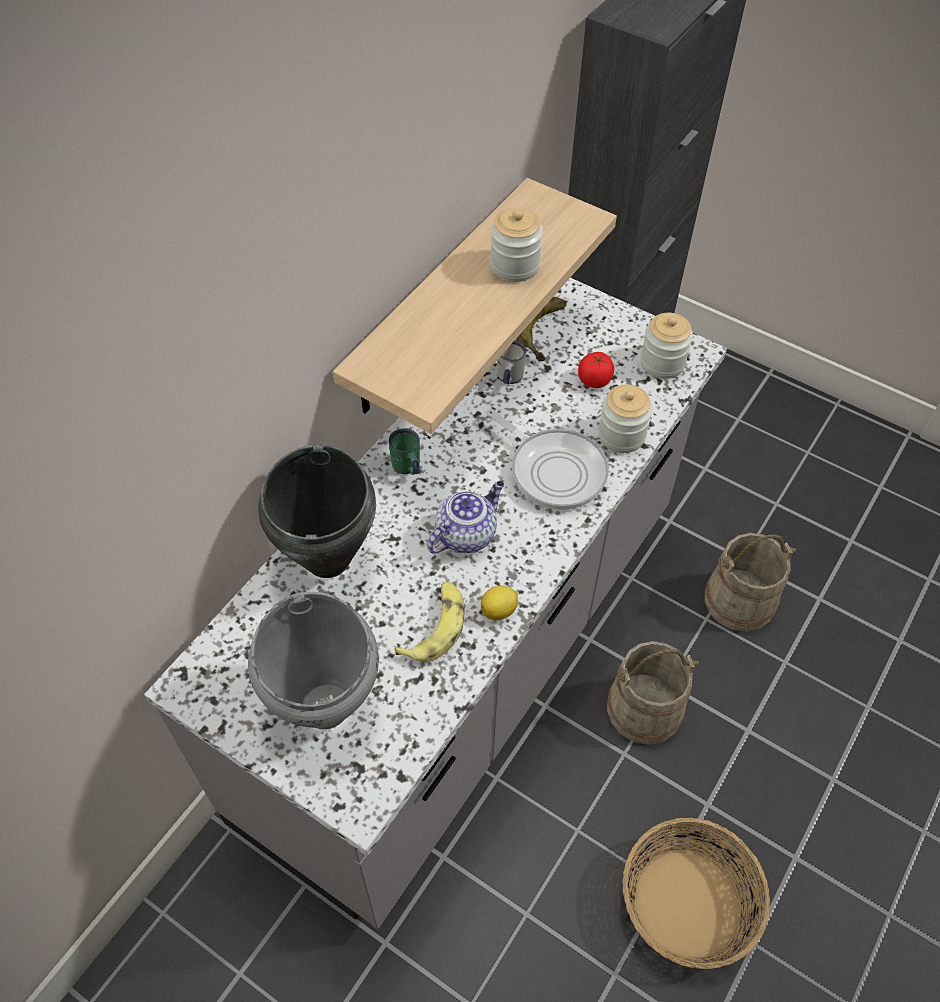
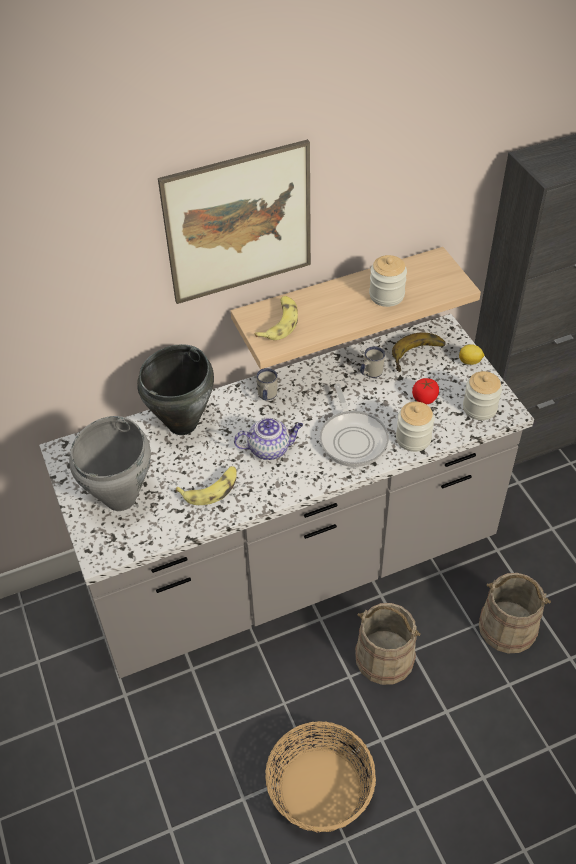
camera: 35 degrees right, 5 degrees down
(331, 236) = (239, 223): none -> picture
(407, 468) = (266, 396): green mug -> white mug
(413, 360) = (279, 323): none -> banana
(500, 610) = (254, 499): lemon -> lemon (470, 362)

